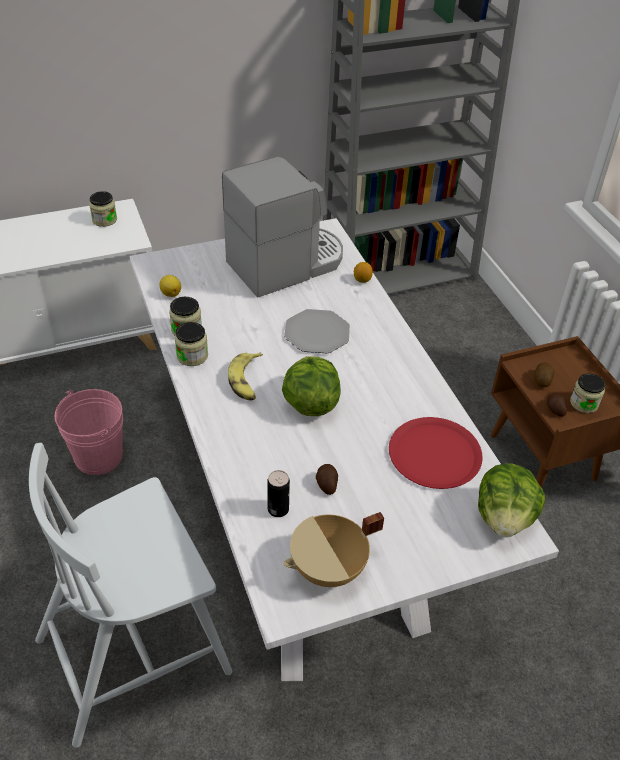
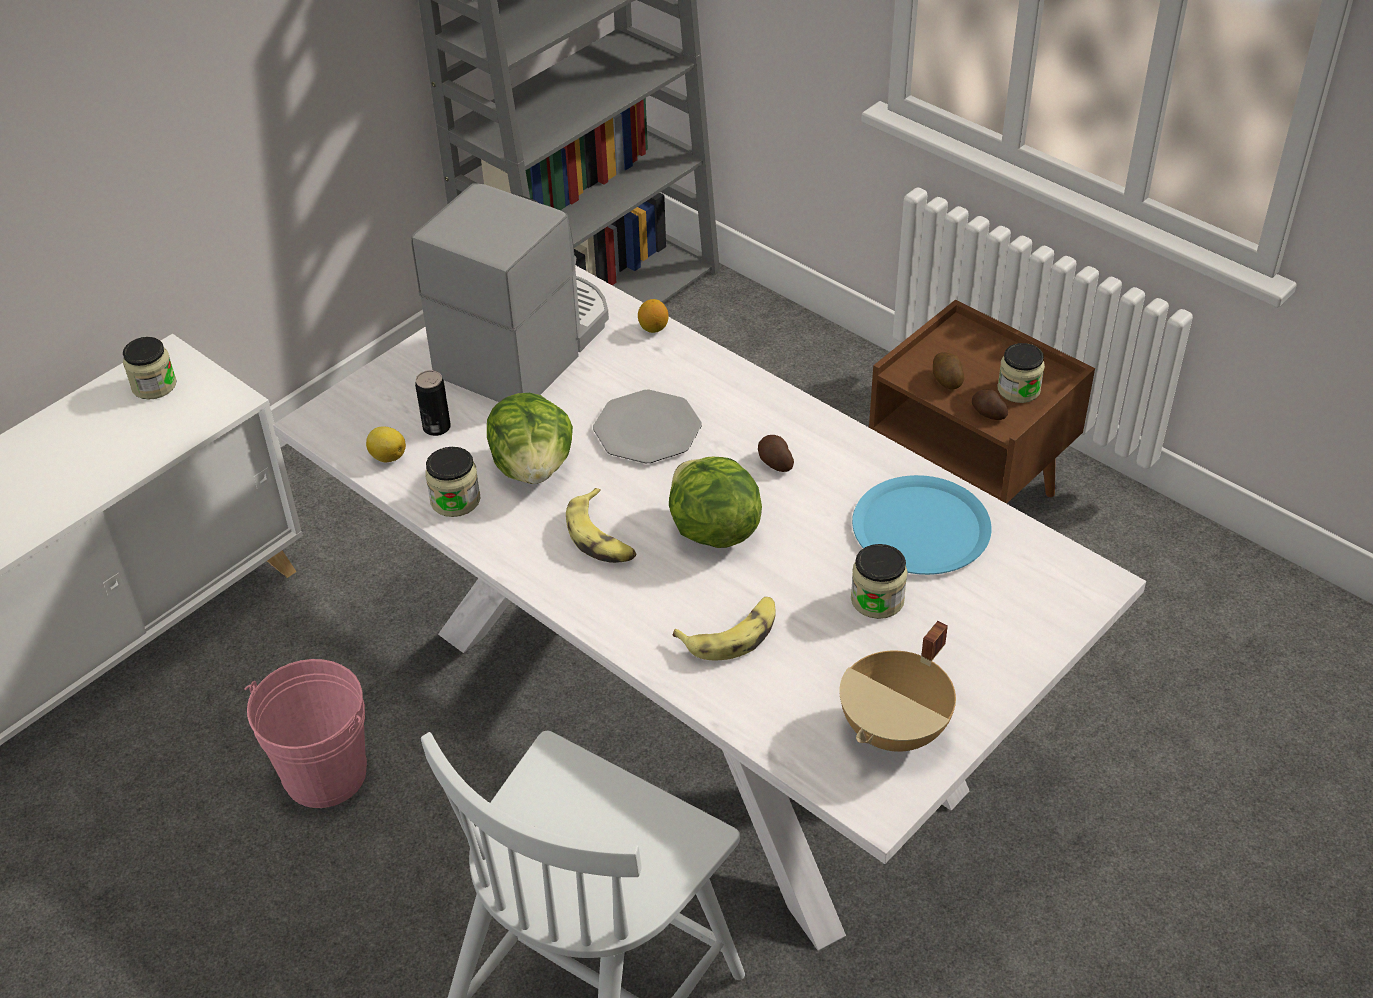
camera: 25 degrees left, 0 degrees up
(192, 356) = (494, 534): jar -> jar (877, 599)
(276, 467) = (732, 634): none -> banana
(278, 509) = (775, 686): can -> can (436, 427)
(326, 484) = (813, 626): potato -> potato (774, 462)
(434, 454) = (920, 527): red plate -> blue plate
(504, 518) = (1059, 570): lettuce -> lettuce (533, 467)

